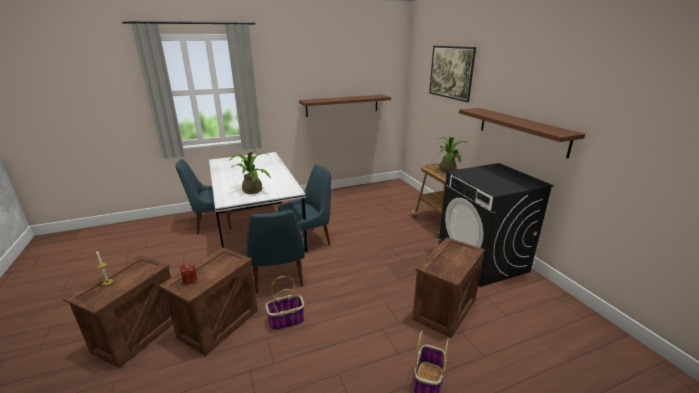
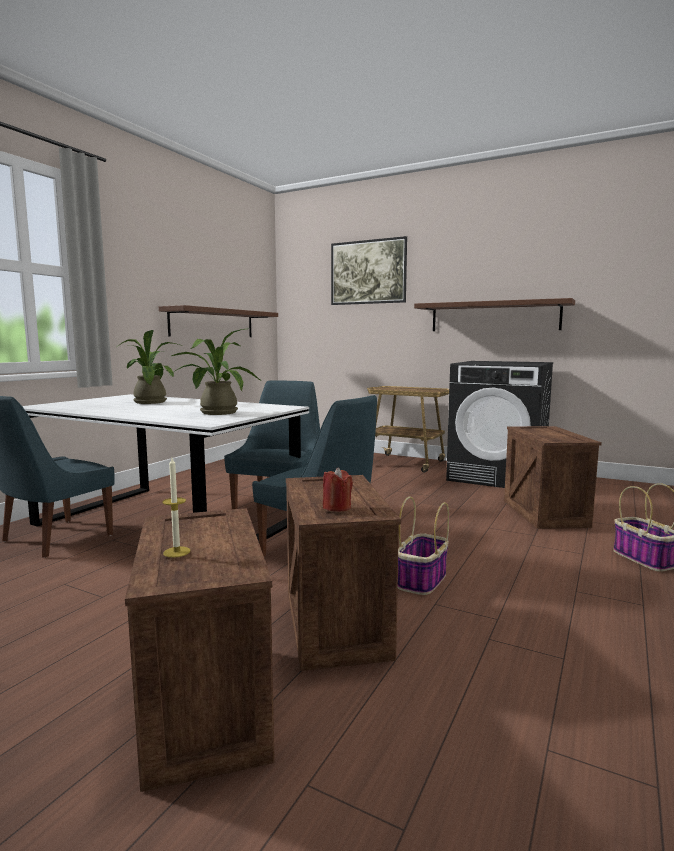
camera: 40 degrees left, 15 degrees down
(448, 170) = (400, 388): potted plant -> potted plant (151, 402)

